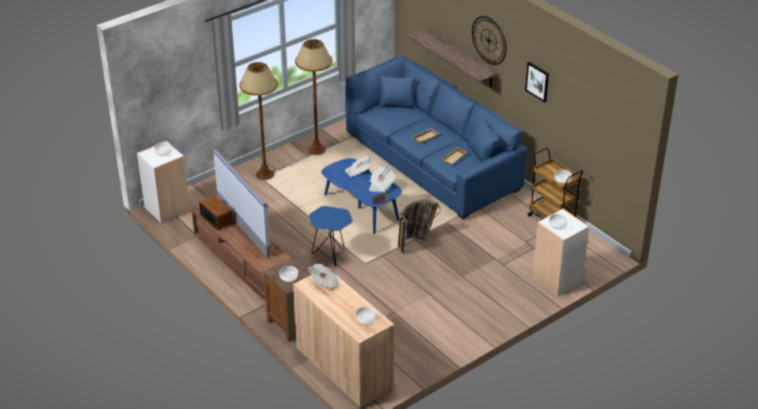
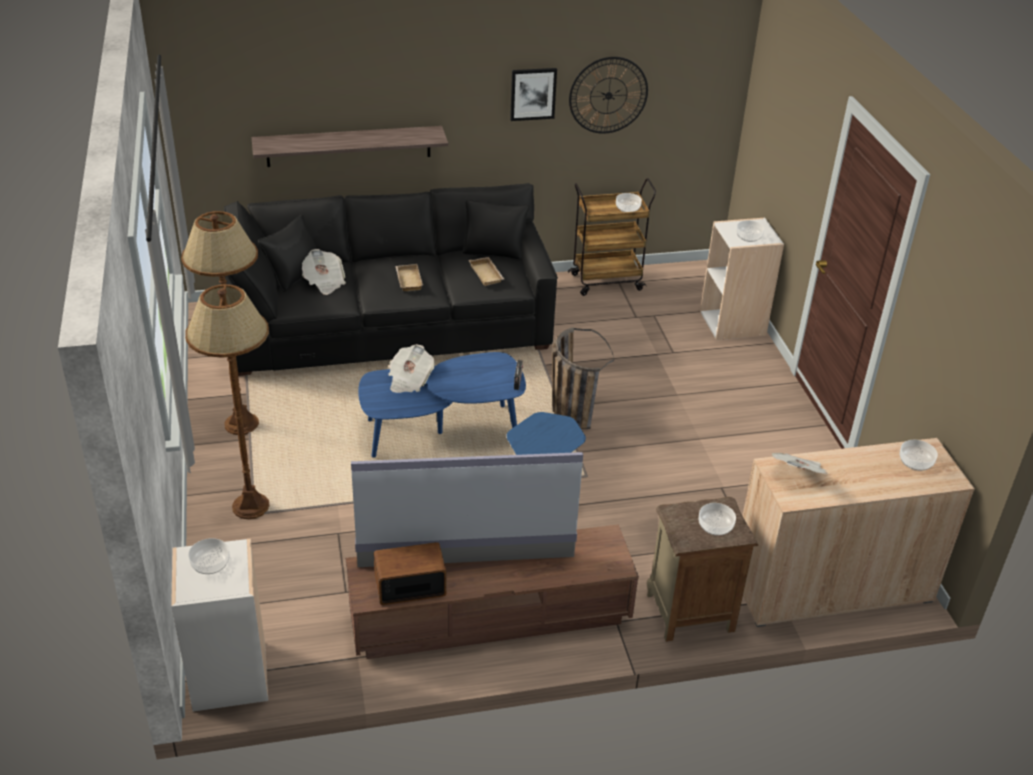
camera: 65 degrees left, 0 degrees up
(381, 185) = (475, 367): newspaper -> newspaper (324, 282)
(431, 162) = (388, 327): blue sofa -> black sofa
(489, 40) = (417, 79): wall clock -> wall clock (608, 95)

